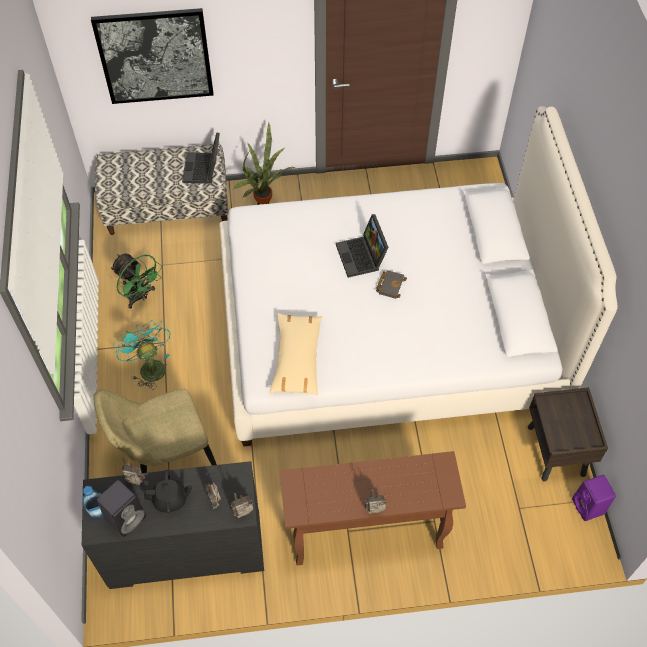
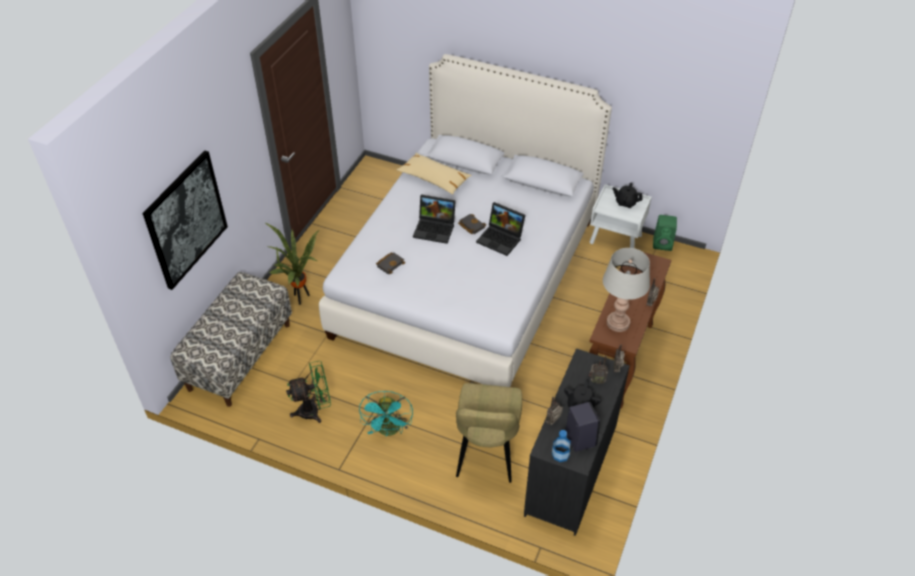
camera: 60 degrees left, 10 degrees down
(149, 367) = (389, 431): turquoise fan -> turquoise fan turned 90 degrees counterclockwise
(203, 169) = (256, 291): laptop -> laptop (501, 239)
(284, 245) = (390, 264): none -> black book
(297, 359) = (496, 299): beige pillow -> beige pillow (434, 179)
(321, 489) = (618, 323): none -> grey table lamp
(556, 451) = (616, 239): brown nightstand -> white nightstand
(576, 424) = (625, 202): none -> black teapot
(589, 507) = (663, 244): purple speaker -> green speaker

